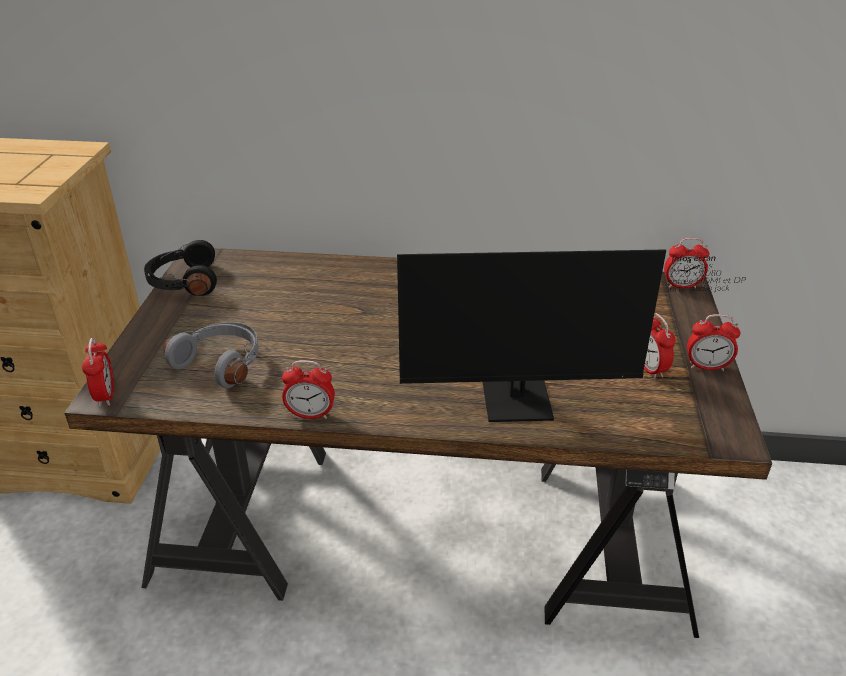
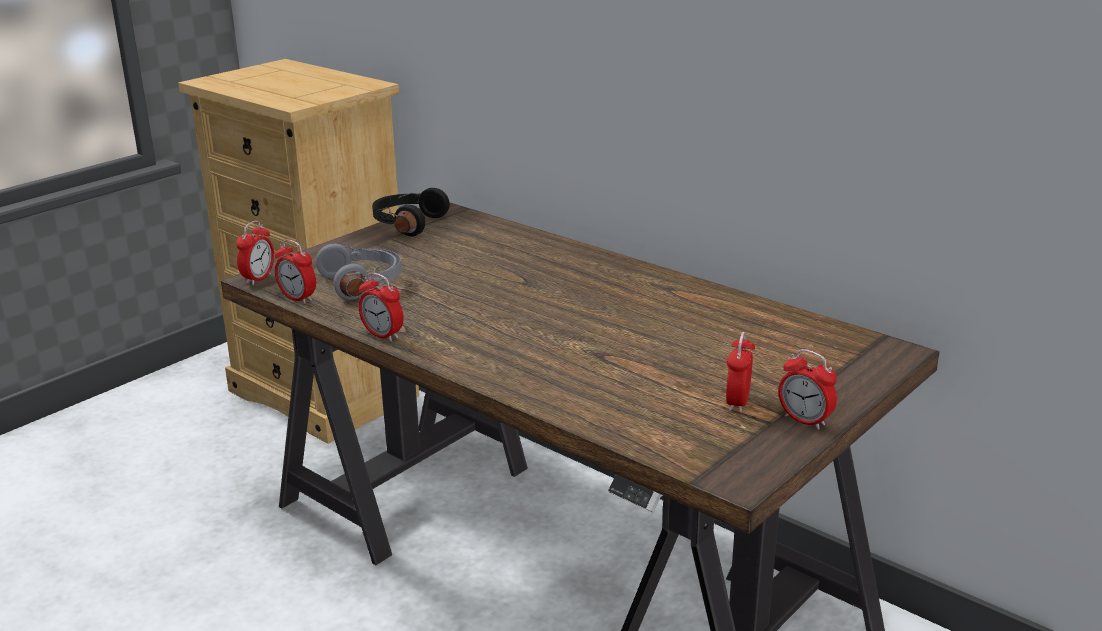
camera: 35 degrees right, 10 degrees down
(529, 402) = (576, 386): monitor -> none
(681, 286) = (889, 352): alarm clock -> alarm clock (298, 298)

